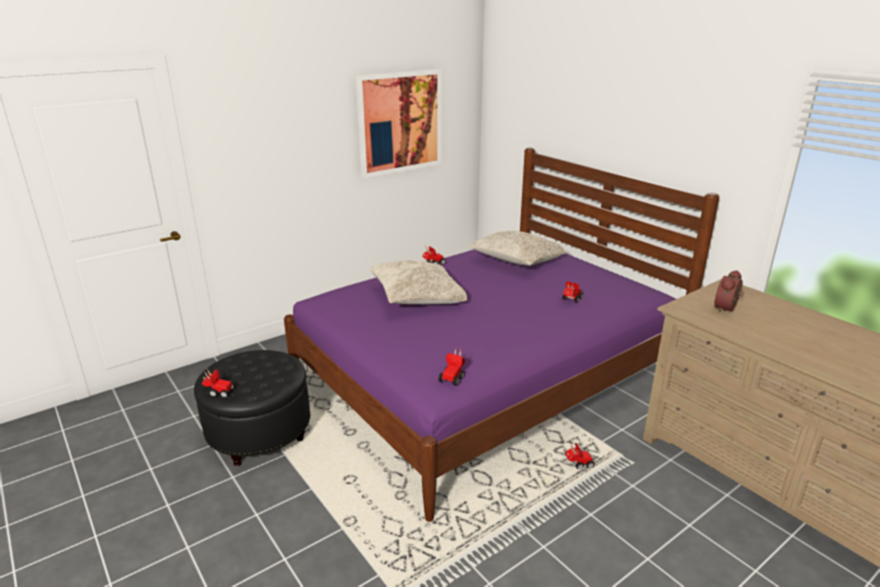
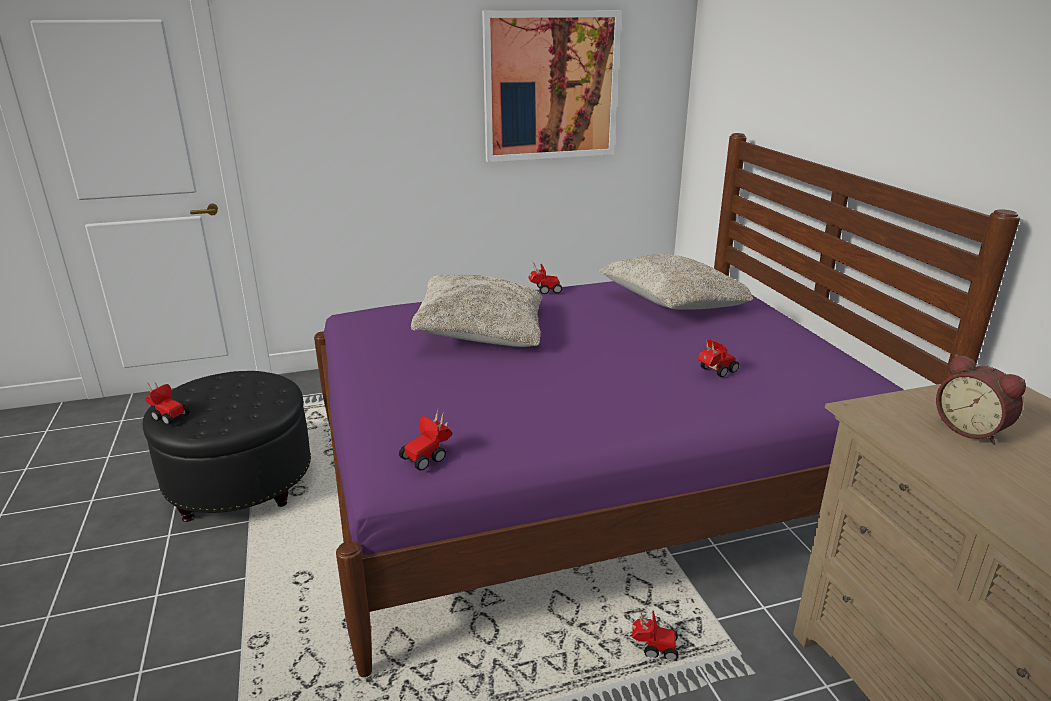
camera: 20 degrees right, 0 degrees up
(727, 309) = (971, 429): alarm clock -> alarm clock turned 90 degrees counterclockwise

